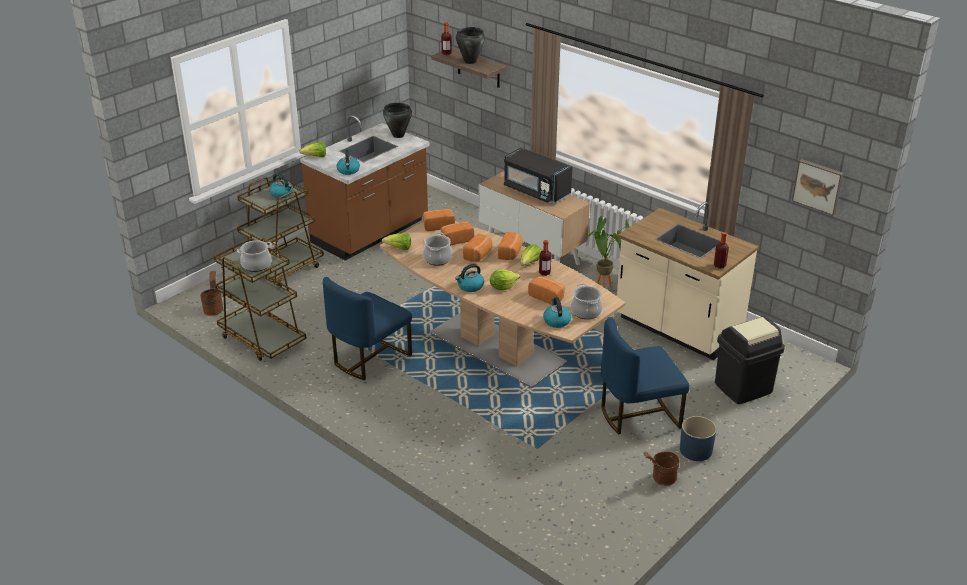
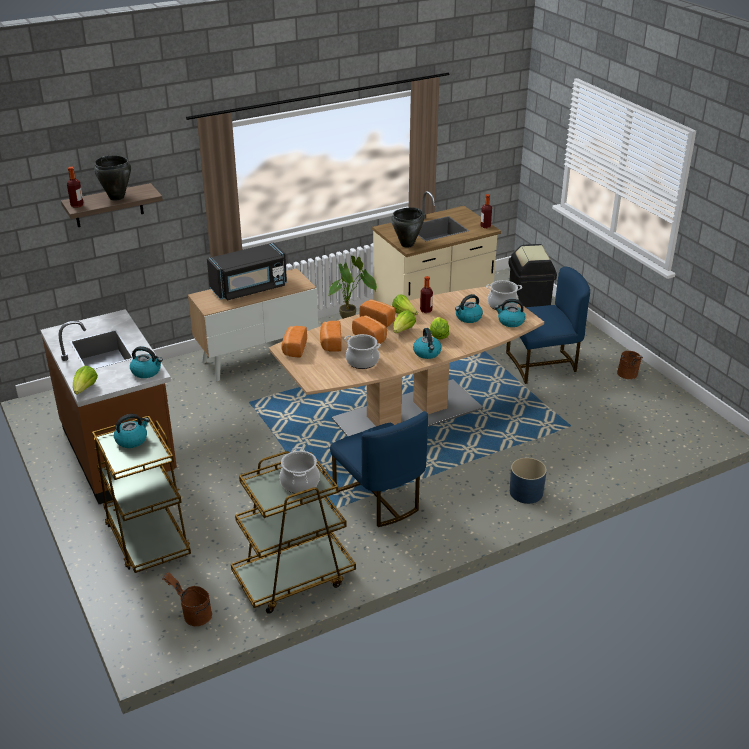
camera: 70 degrees left, 0 degrees up
(398, 135) = (88, 325): black cooking pot -> black cooking pot (407, 244)
(399, 248) = (324, 380): lettuce -> lettuce (403, 331)
(547, 297) = (468, 318): bread -> kettle
(638, 414) = (543, 364): blue chair -> blue chair turned 105 degrees counterclockwise
(695, 450) = (598, 351): blue planter -> blue planter (526, 493)
(818, 186) = (488, 130): picture -> none

